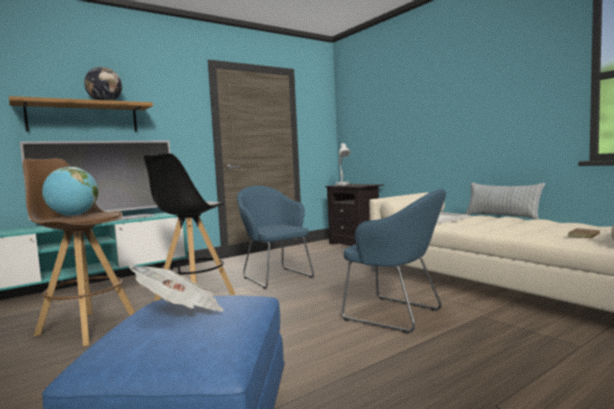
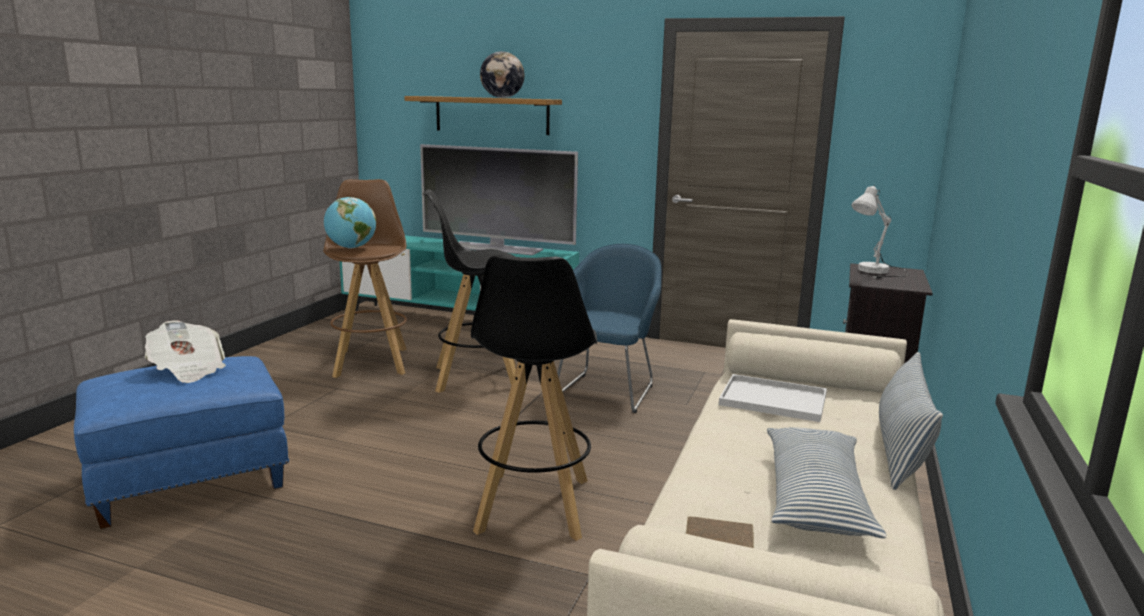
camera: 55 degrees right, 10 degrees up
(396, 315) = (533, 506): blue armchair -> black stool
(541, 225) = (815, 497): none -> pillow

